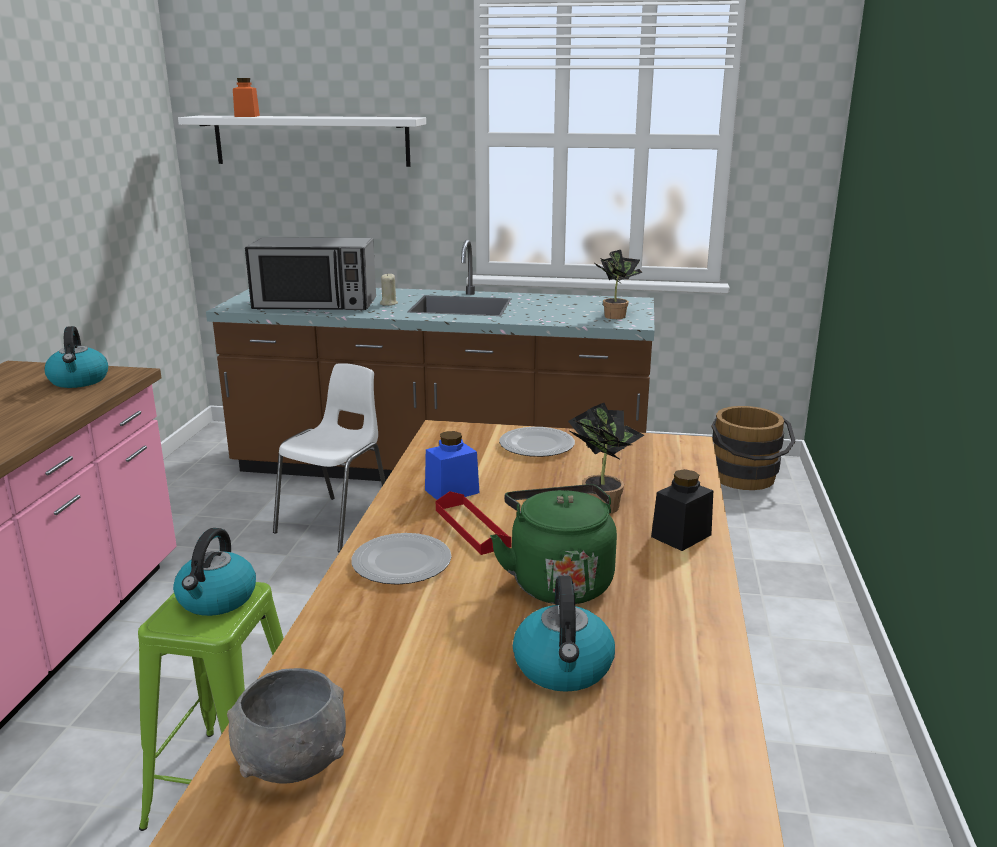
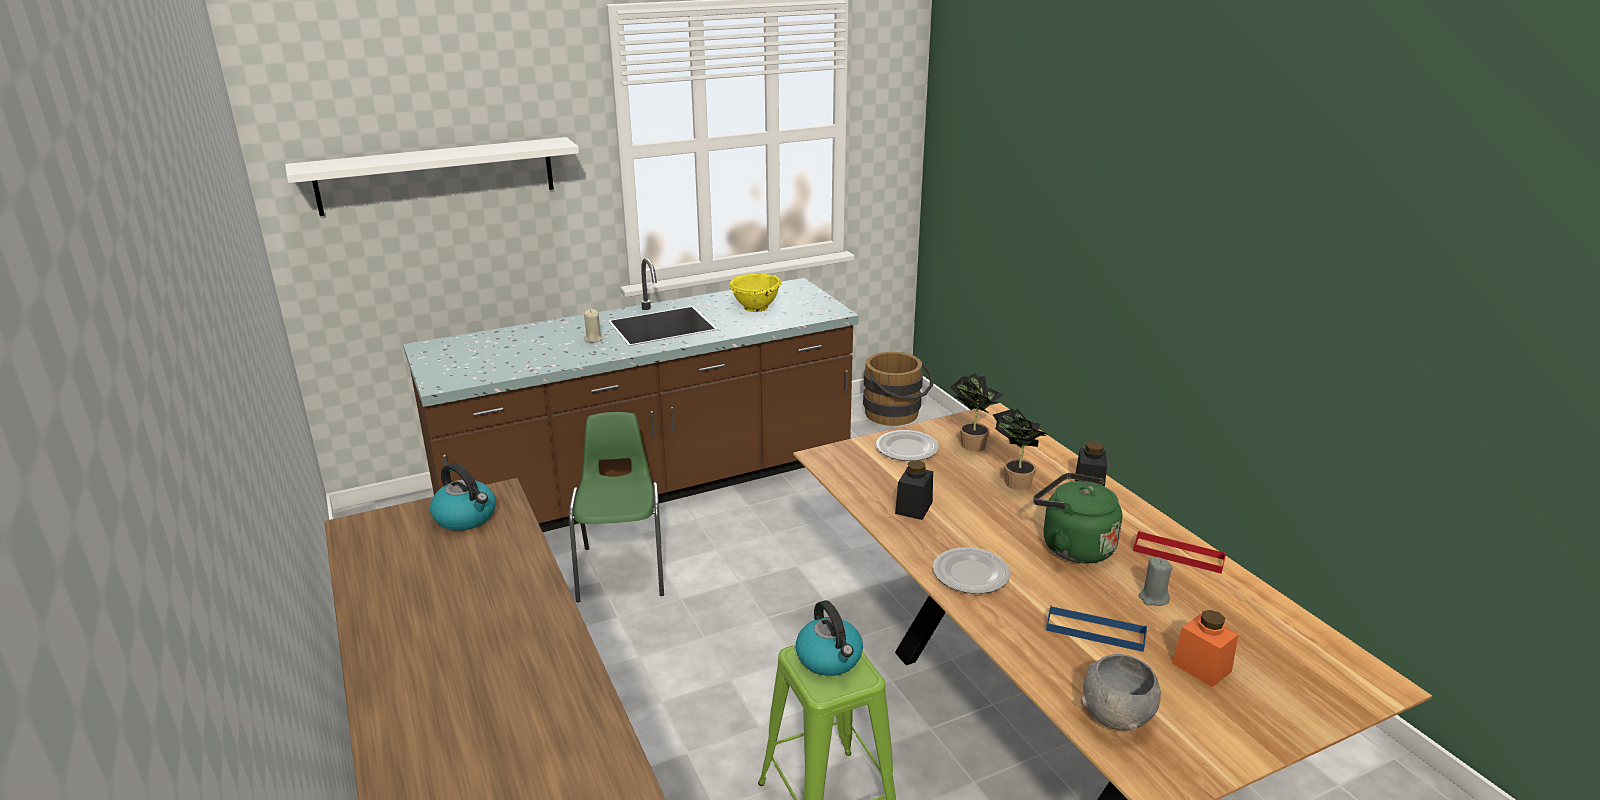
camera: 35 degrees left, 5 degrees up
(247, 116) = (365, 160): orange jar -> orange jar (1201, 667)
(315, 304) = (523, 358): microwave -> none
(337, 522) = (622, 569): white chair -> green chair
(430, 669) = (1095, 631): none -> blue tray
(452, 491) = (914, 508): blue jar -> black jar
(471, 528) = (970, 530): red tray -> red tray (1178, 555)
(563, 309) = (755, 308): none -> yellow bowl
(563, 668) = (1153, 598): kettle -> grey candle
(615, 315) = (807, 306): potted plant -> potted plant (971, 443)

